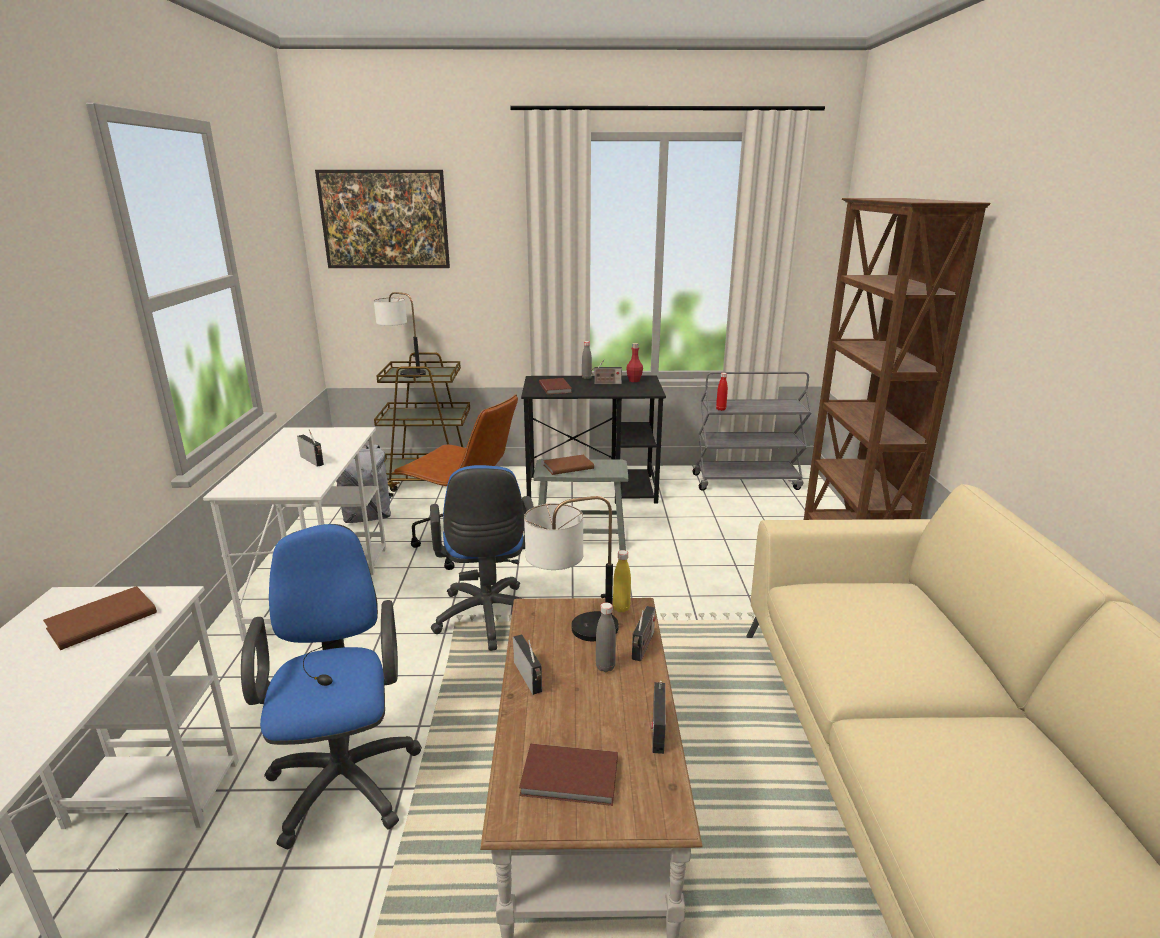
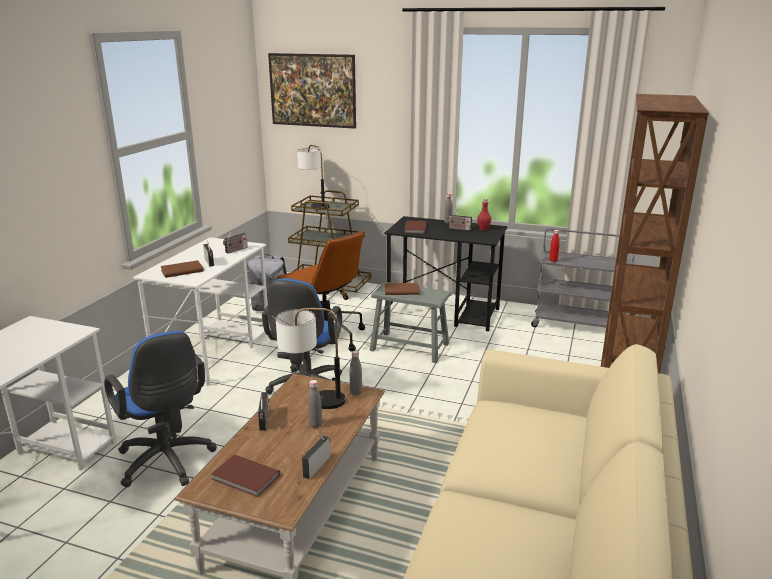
camera: 20 degrees right, 0 degrees up
(100, 620) = (40, 337): brown book -> brown book (181, 270)
(345, 775) = (167, 463): blue office chair -> blue office chair turned 135 degrees clockwise
(621, 608) = (356, 392): yellow bottle -> grey bottle
(643, 647) = (349, 418): radio -> radio (236, 250)

